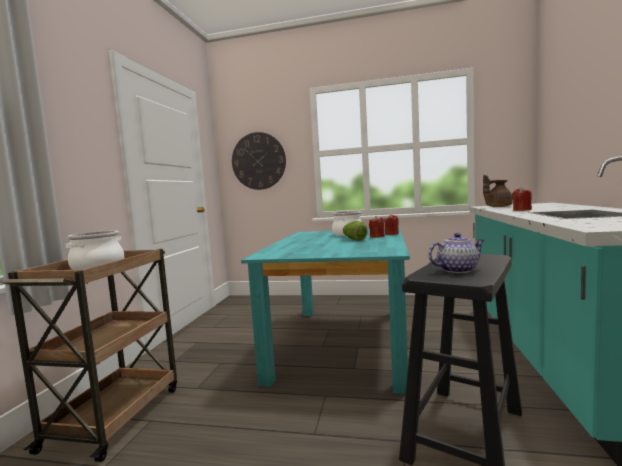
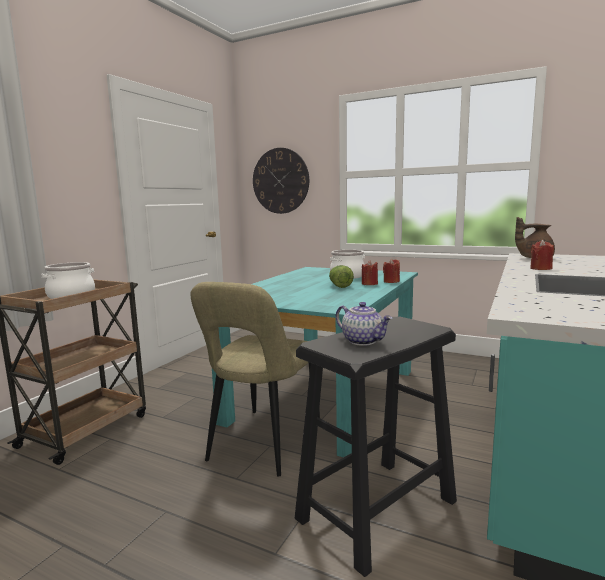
camera: 15 degrees right, 5 degrees up
(317, 396) = (262, 444): none -> beige chair
(457, 270) = (363, 341): teapot -> teapot turned 45 degrees clockwise

